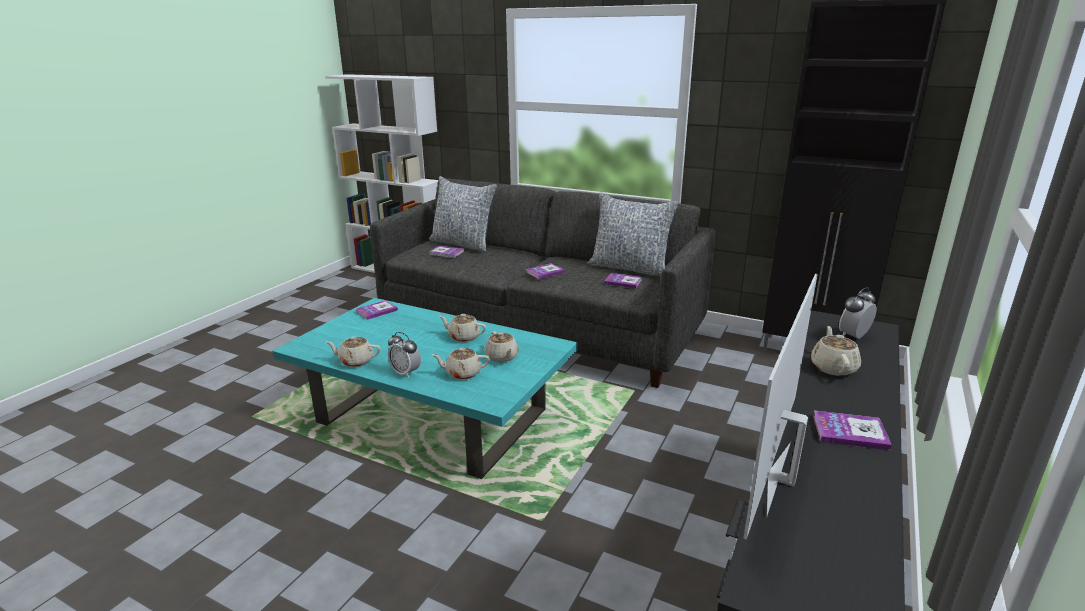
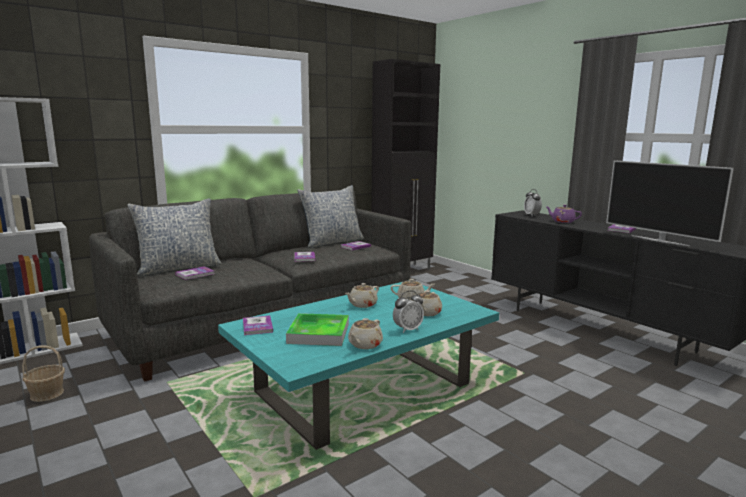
camera: 65 degrees left, 10 degrees down
(356, 304) = (47, 394): none -> basket
(373, 337) = (318, 333): none -> tray
(833, 367) = (562, 221): beige teapot -> purple teapot

